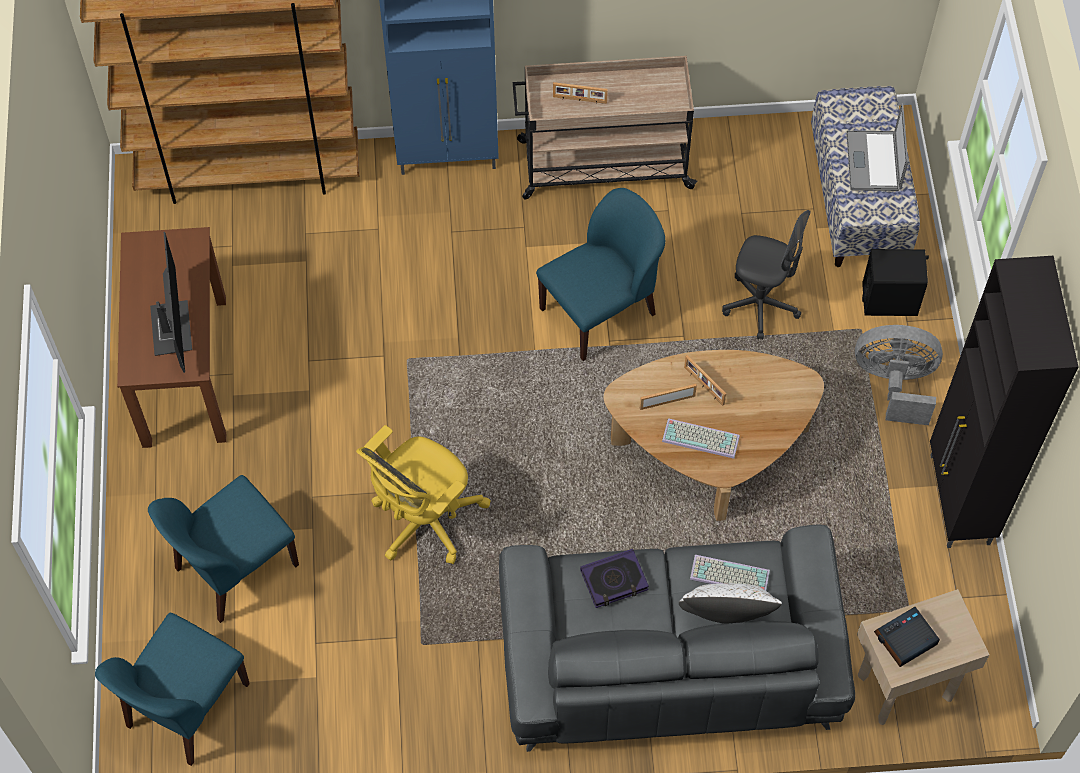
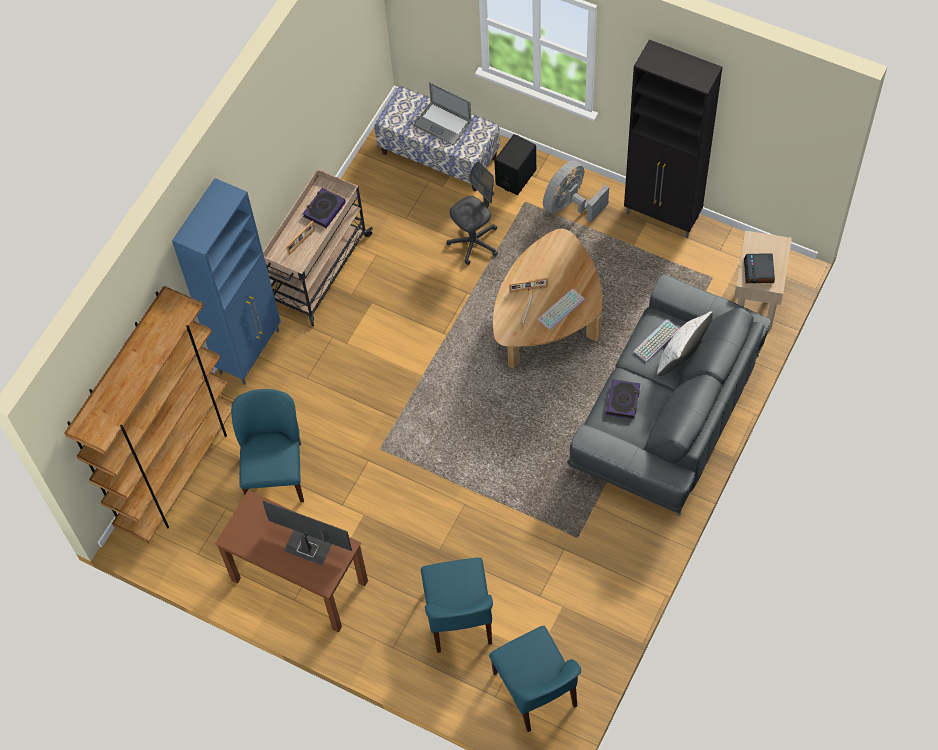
camera: 55 degrees left, 0 degrees up
(424, 521) = (497, 495): yellow office chair -> none
(600, 310) = (419, 327): blue chair -> blue chair (276, 472)
(641, 97) = (324, 209): none -> book

